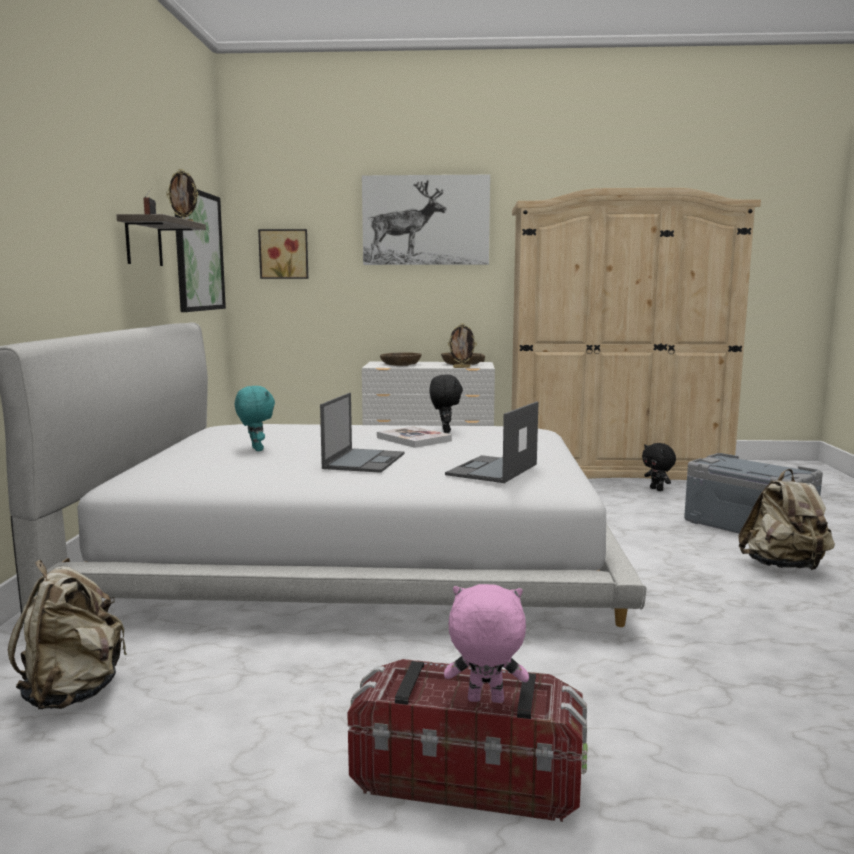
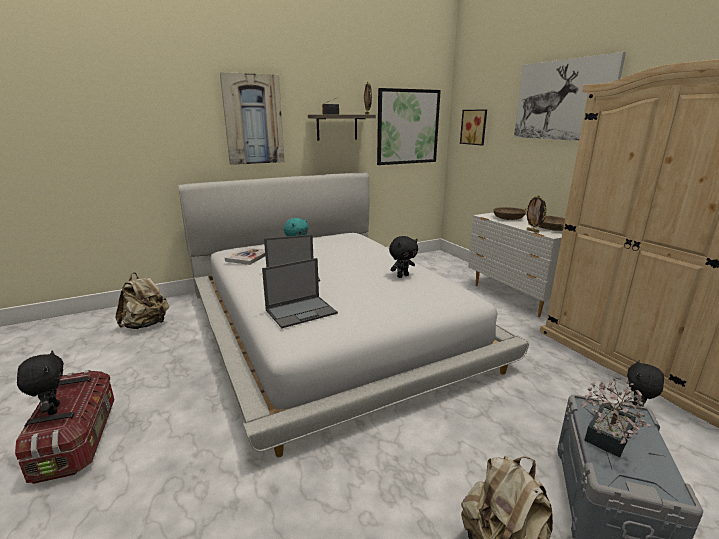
camera: 60 degrees right, 10 degrees up
(61, 213) = (253, 120): none -> picture
(413, 439) = (363, 274): book -> book (248, 257)
(485, 701) = (52, 409): pink plush toy -> black plush toy
(492, 470) = (302, 311): laptop -> laptop turned 150 degrees clockwise
(745, 469) = (605, 439): none -> potted plant

